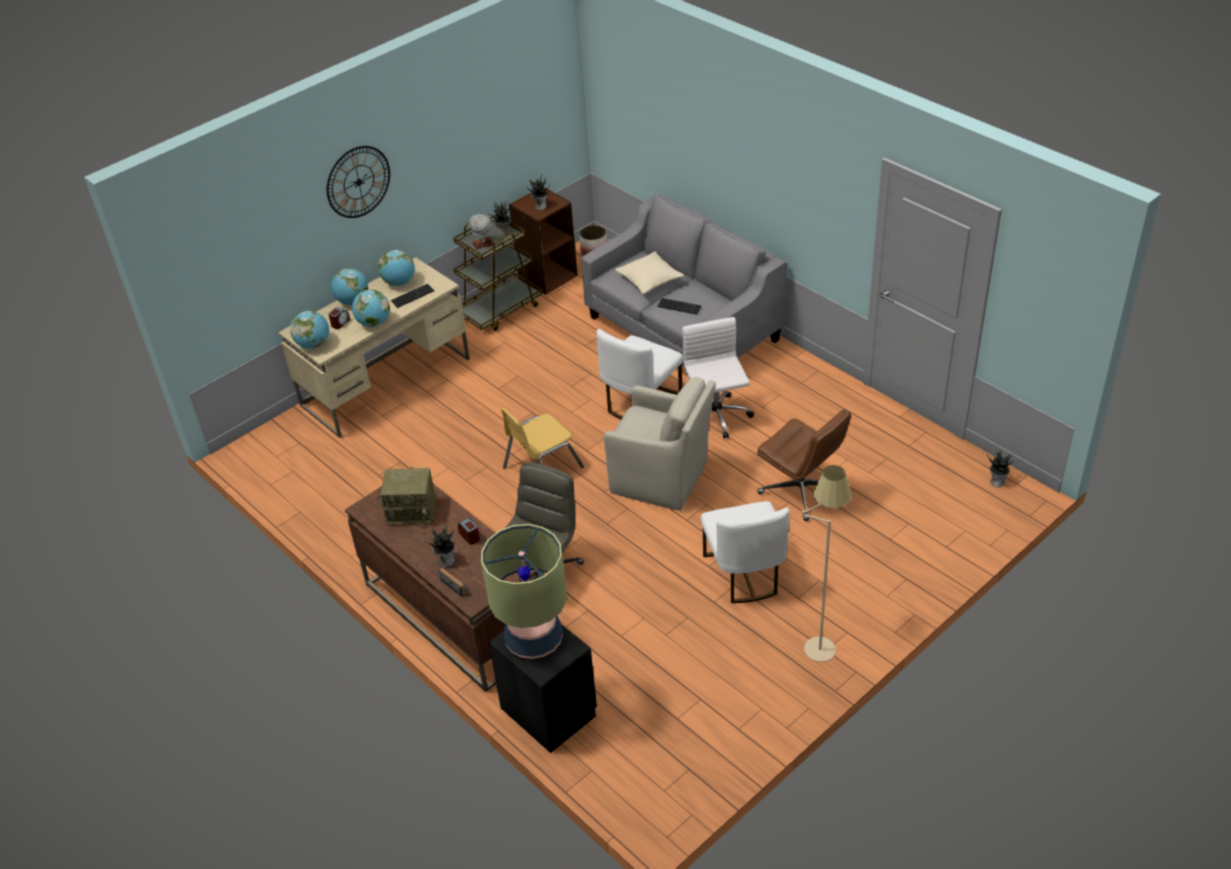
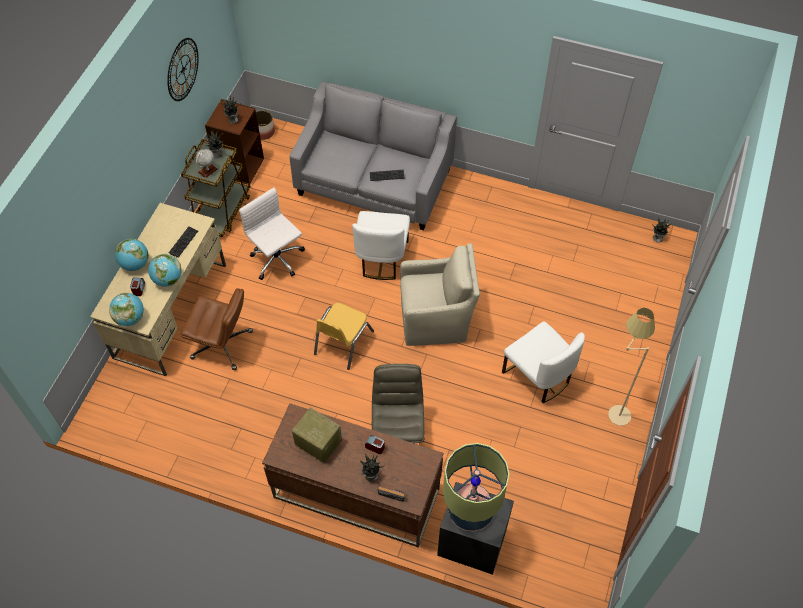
camera: 30 degrees left, 15 degrees up
(358, 182) = (116, 168): wall clock -> wall clock (183, 69)
(399, 282) = (163, 232): globe -> none
(413, 511) = (317, 443): radio -> radio turned 120 degrees counterclockwise
(649, 280) = (349, 157): beige pillow -> none
(716, 418) = (444, 253): white office chair -> white office chair (277, 260)
(802, 491) = (537, 293): brown office chair -> brown office chair (223, 345)

